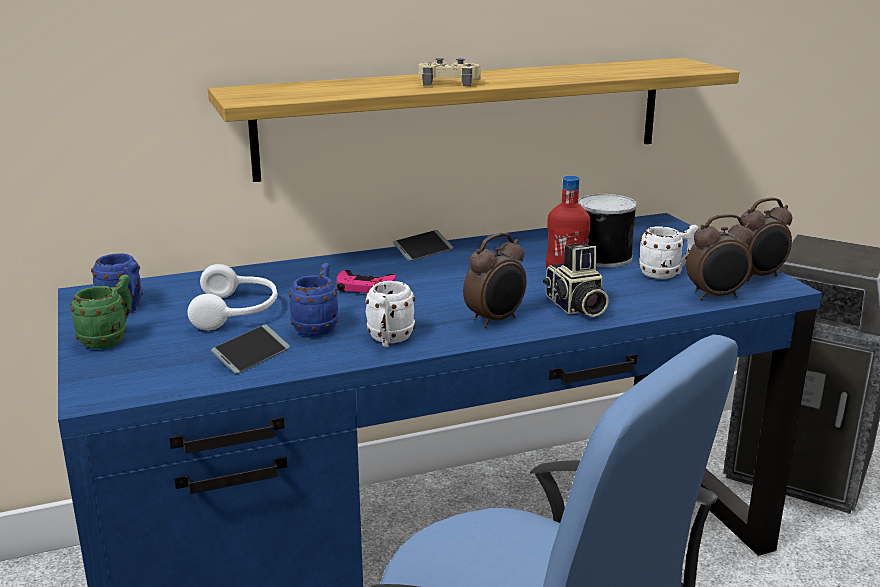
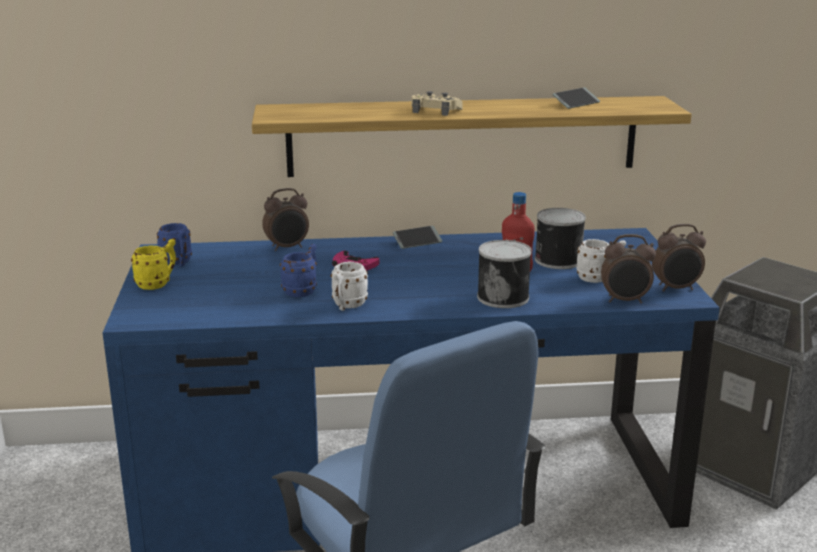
camera: 15 degrees right, 0 degrees up
(109, 339) = (158, 284): green mug -> yellow mug
(237, 312) = (252, 274): white headphones -> none
(252, 356) = (245, 306): phone -> phone (576, 103)
(495, 320) = (435, 300): alarm clock -> alarm clock (287, 248)
(575, 307) = (504, 297): camera -> can

